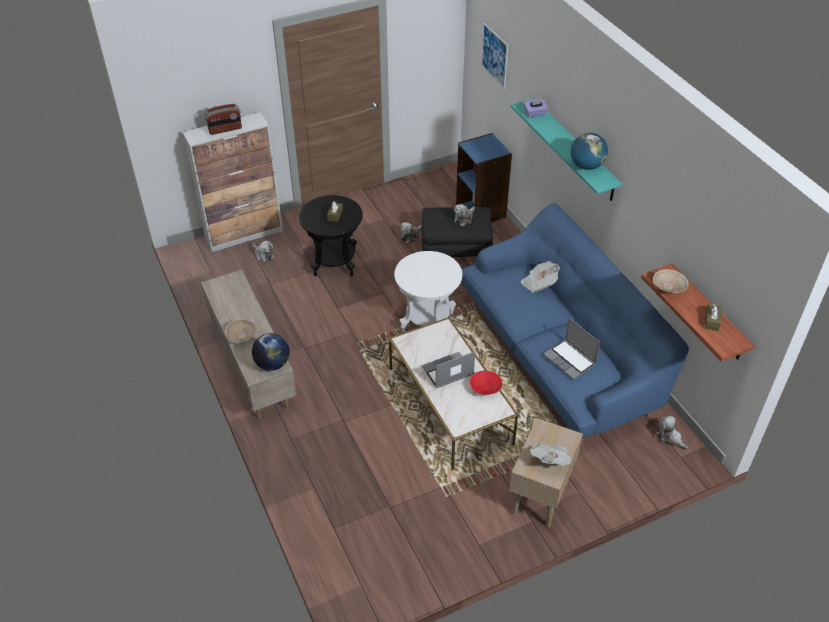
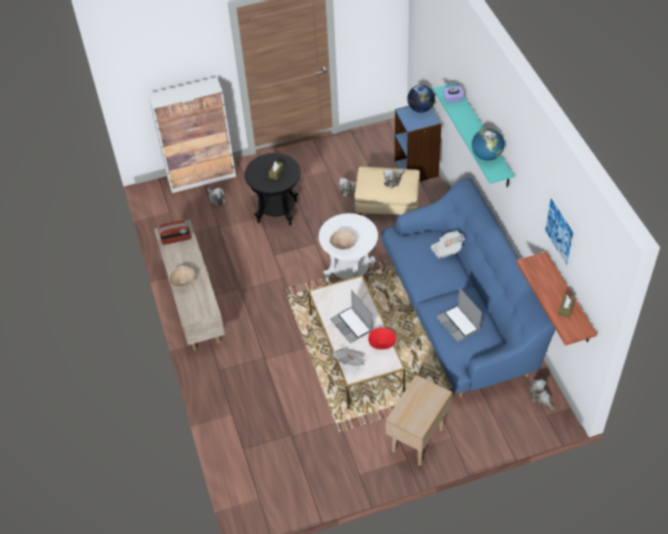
camera: 10 degrees right, 5 degrees up
(225, 129) = (184, 93): radio -> radio (176, 239)
(272, 364) = (205, 308): globe -> globe (420, 109)
(447, 372) = (352, 325): laptop -> laptop turned 105 degrees counterclockwise
(456, 249) = (387, 205): black ottoman -> beige ottoman
(494, 55) = (429, 35): picture -> picture (560, 231)
(551, 460) = (420, 413): newspaper -> newspaper (351, 361)
(669, 288) = (537, 275): beige bowl -> beige bowl (343, 244)

